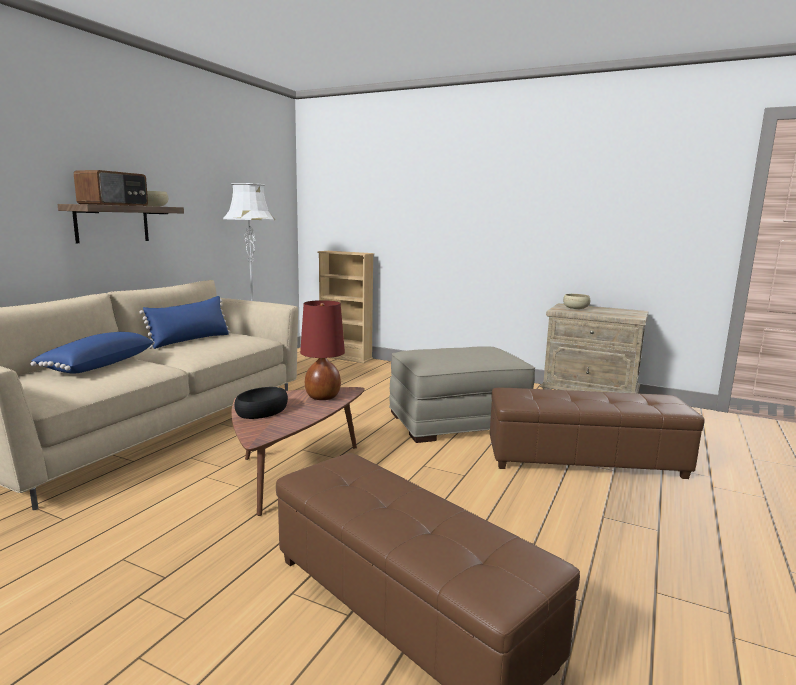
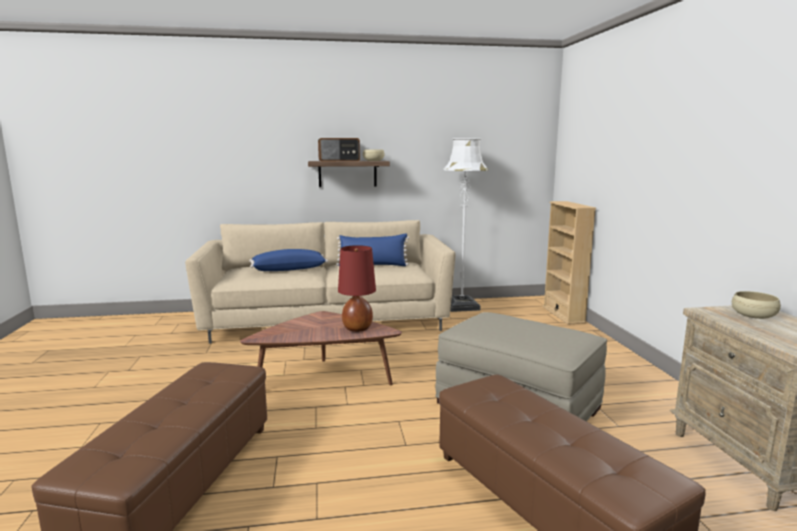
camera: 55 degrees right, 0 degrees up
(262, 411) = (305, 324): black bowl -> none

